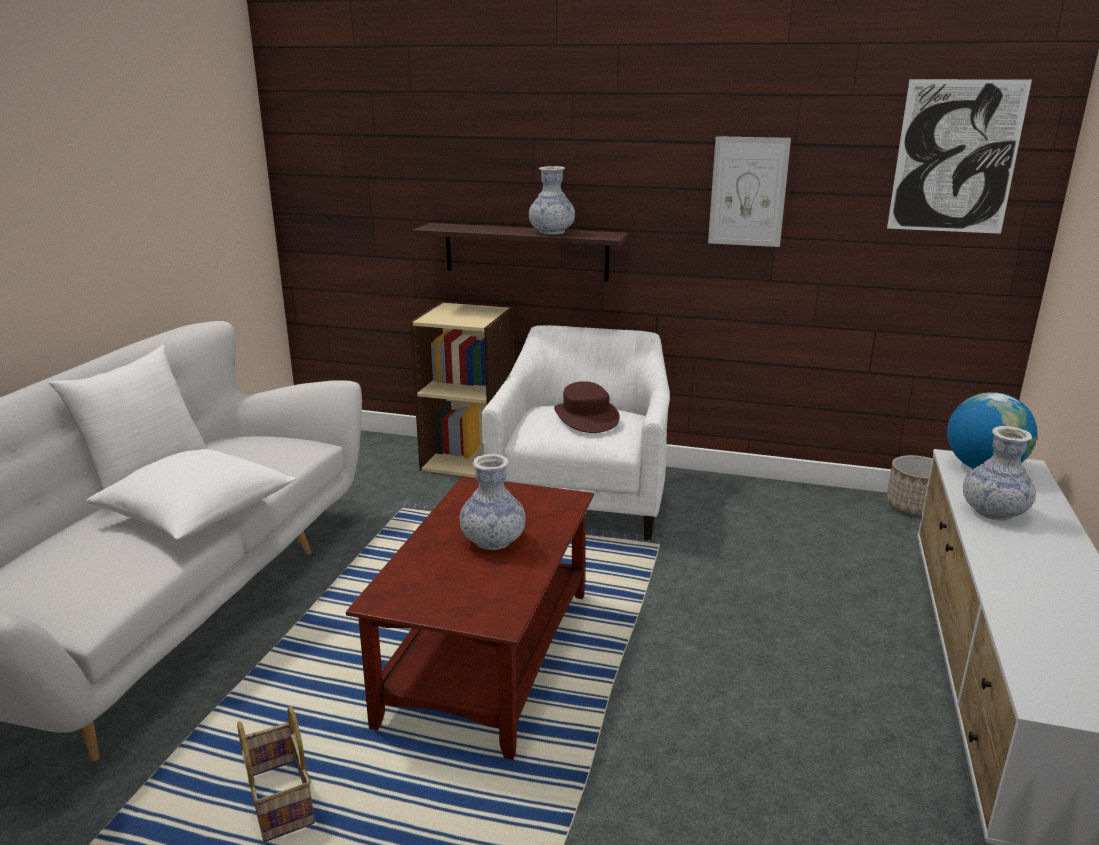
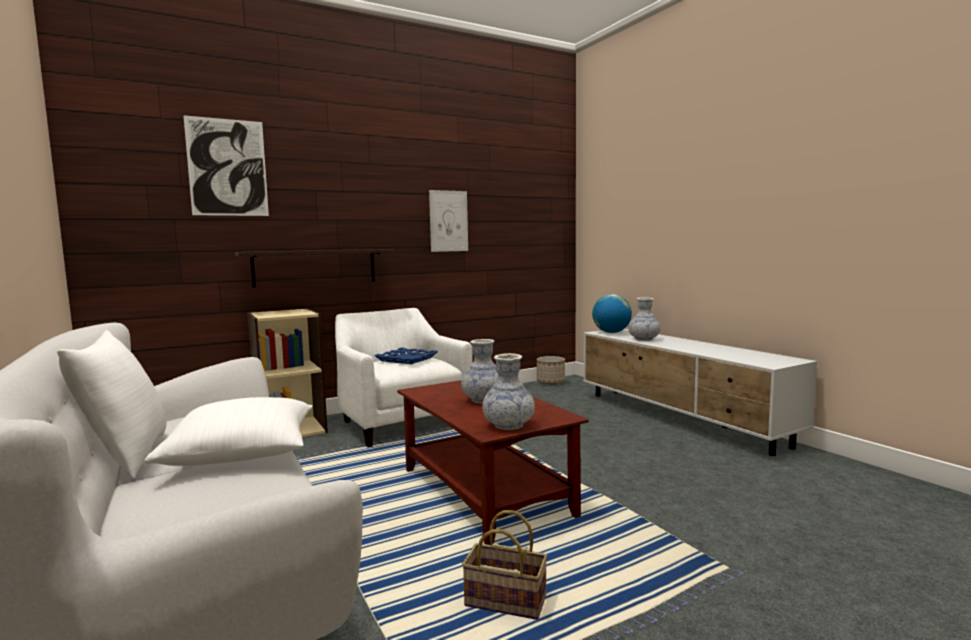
camera: 45 degrees left, 15 degrees down
(551, 232) = (341, 249): vase -> vase (508, 425)
(586, 417) = (406, 359): brown hat -> blue tray
(955, 157) = (536, 201): picture -> picture (227, 167)

